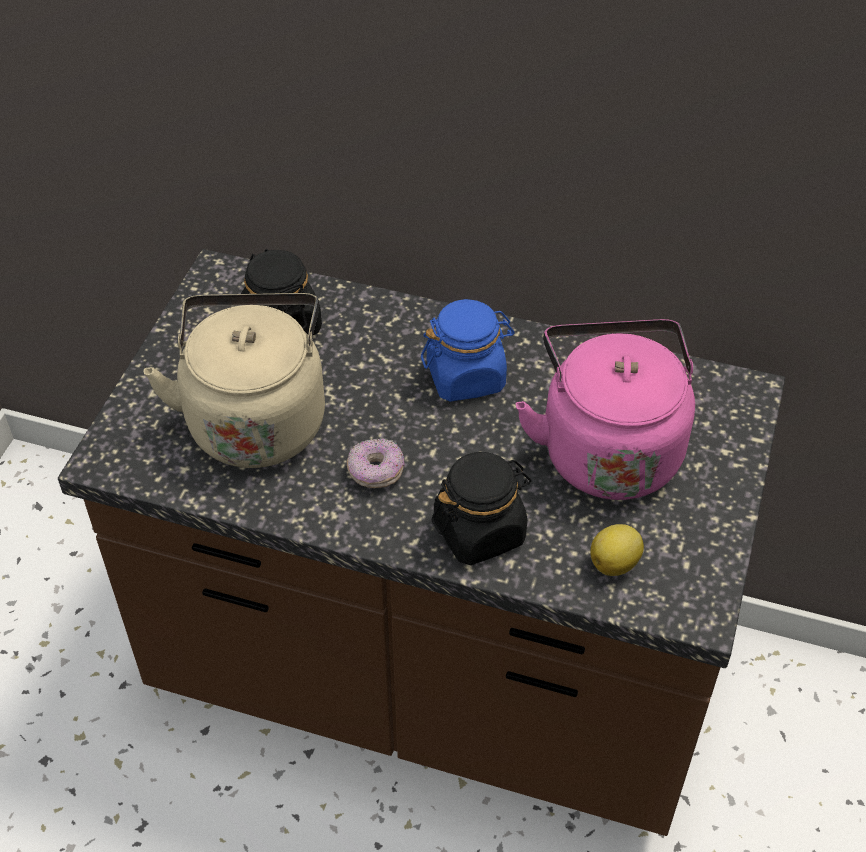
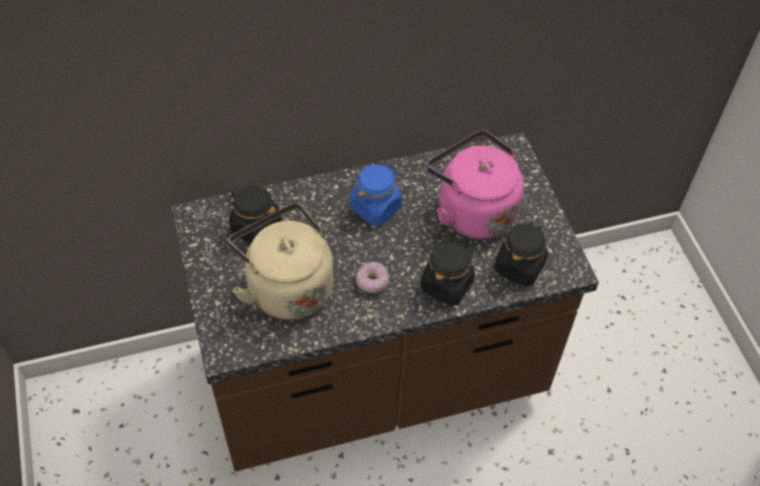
camera: 35 degrees left, 5 degrees up
(615, 563) = (519, 266): lemon -> black jar

